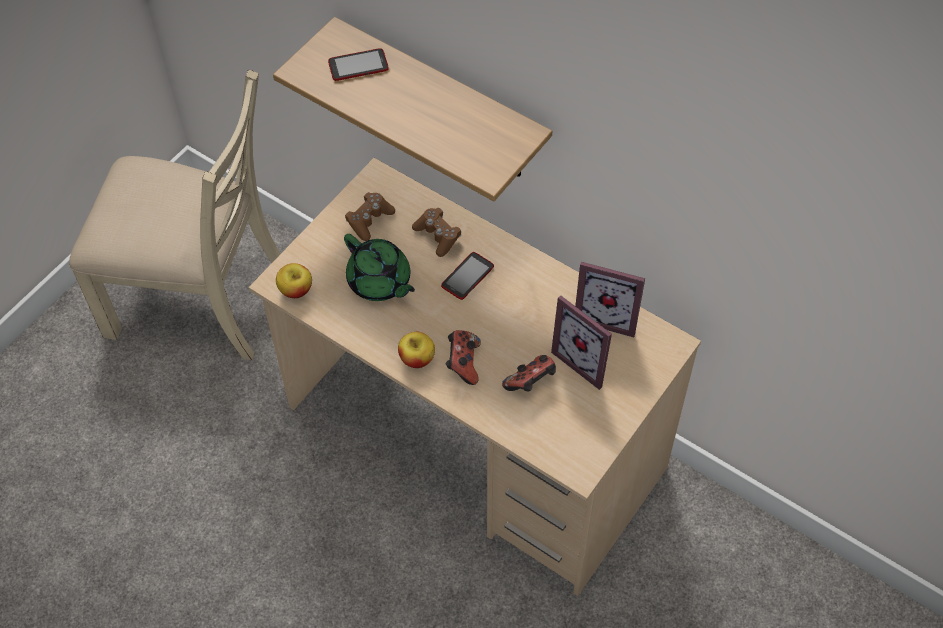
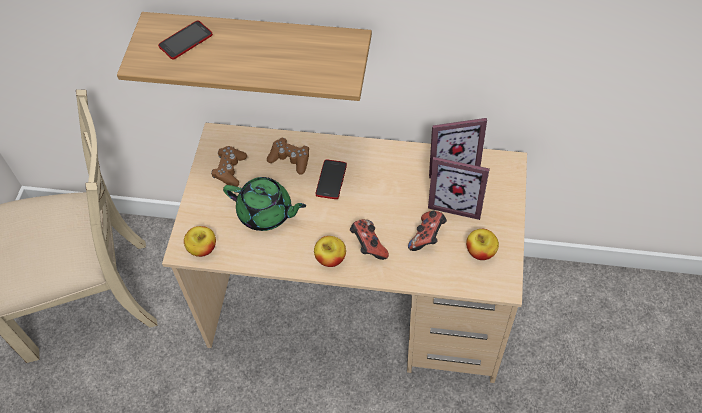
camera: 25 degrees left, 0 degrees up
(578, 424) = (480, 252): none -> apple

